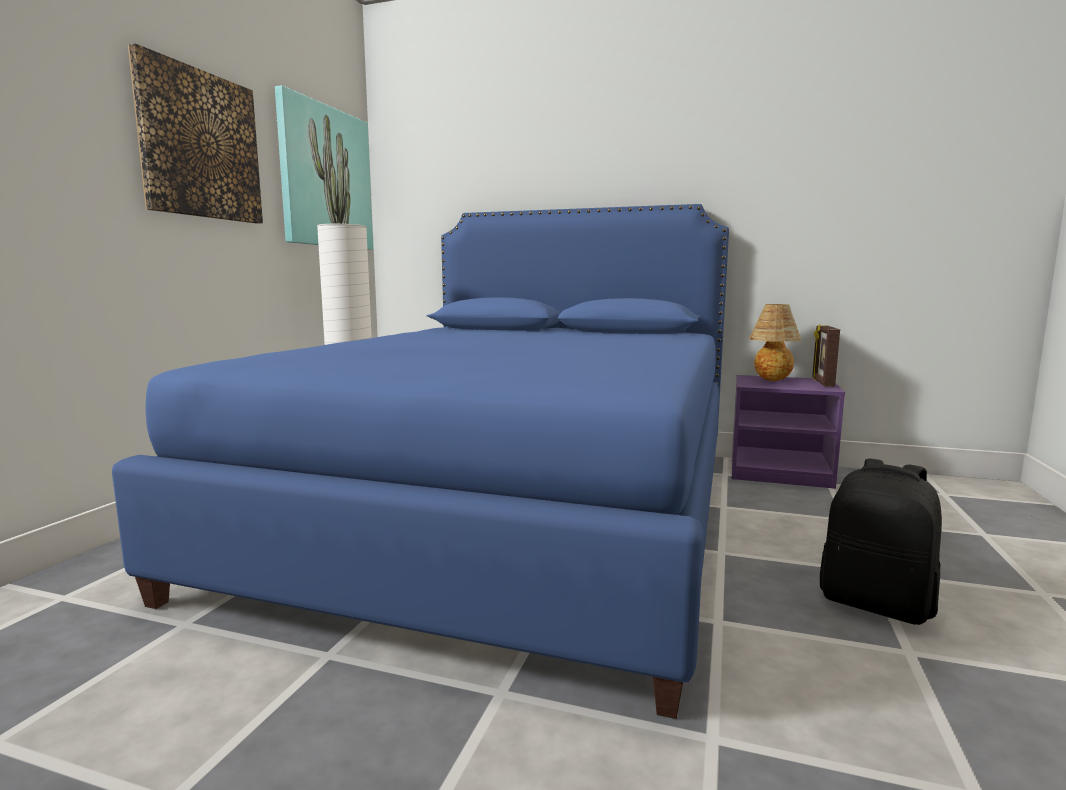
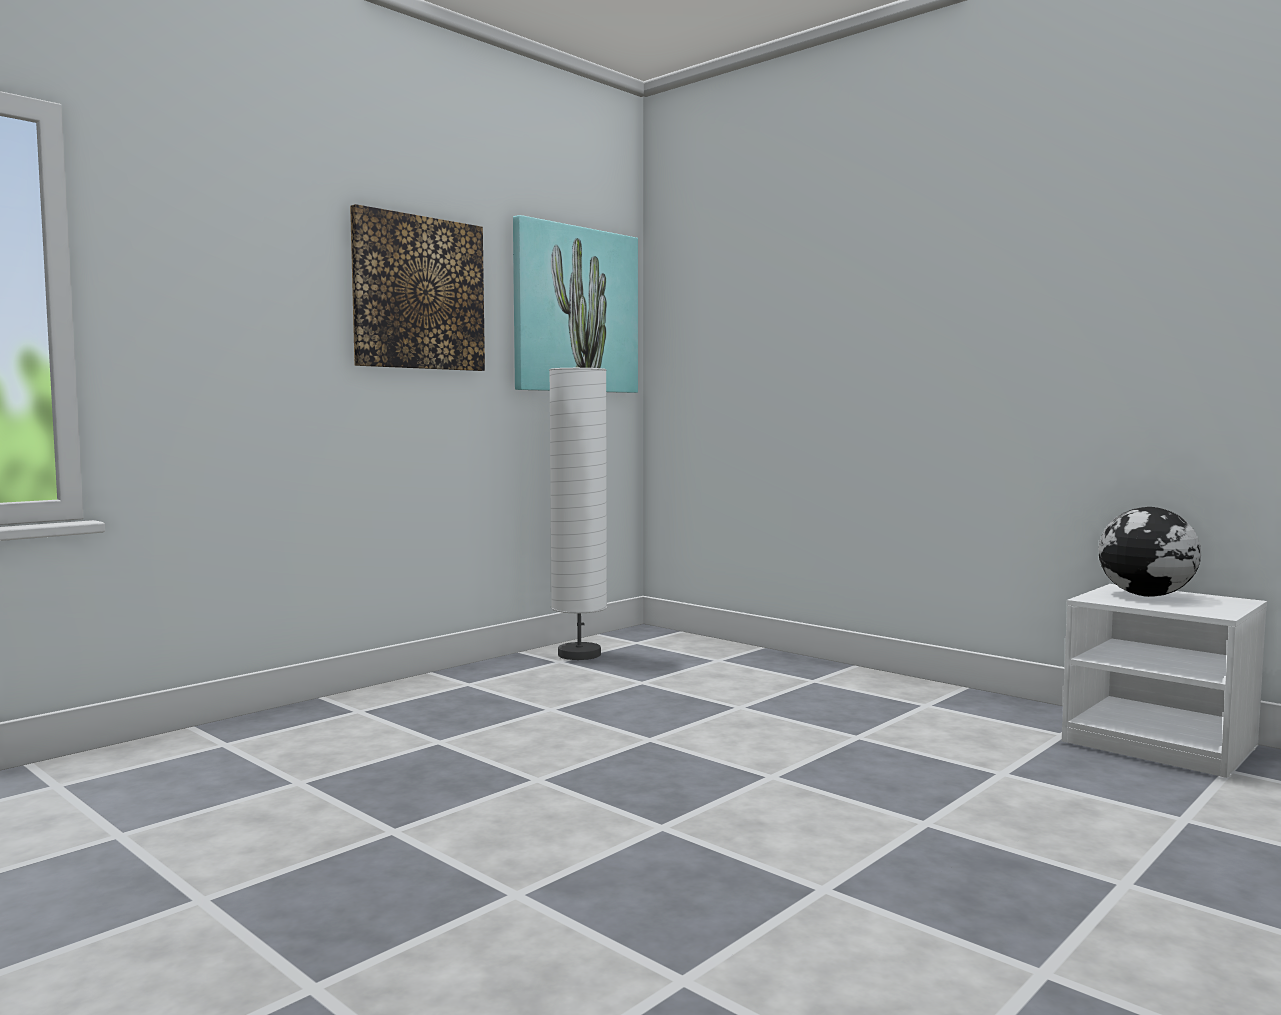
camera: 25 degrees right, 5 degrees down
(512, 509) = (706, 734): blue bed -> none
(772, 381) = (1146, 596): table lamp -> globe
(780, 472) = (1161, 744): purple nightstand -> white nightstand
(822, 382) = (1230, 605): picture frame -> none
(876, 604) = (1074, 918): black backpack -> none

